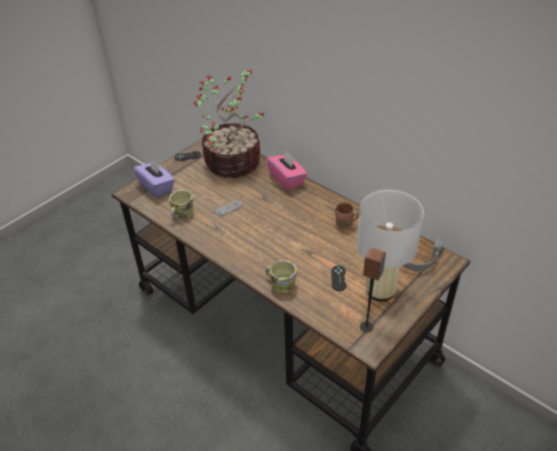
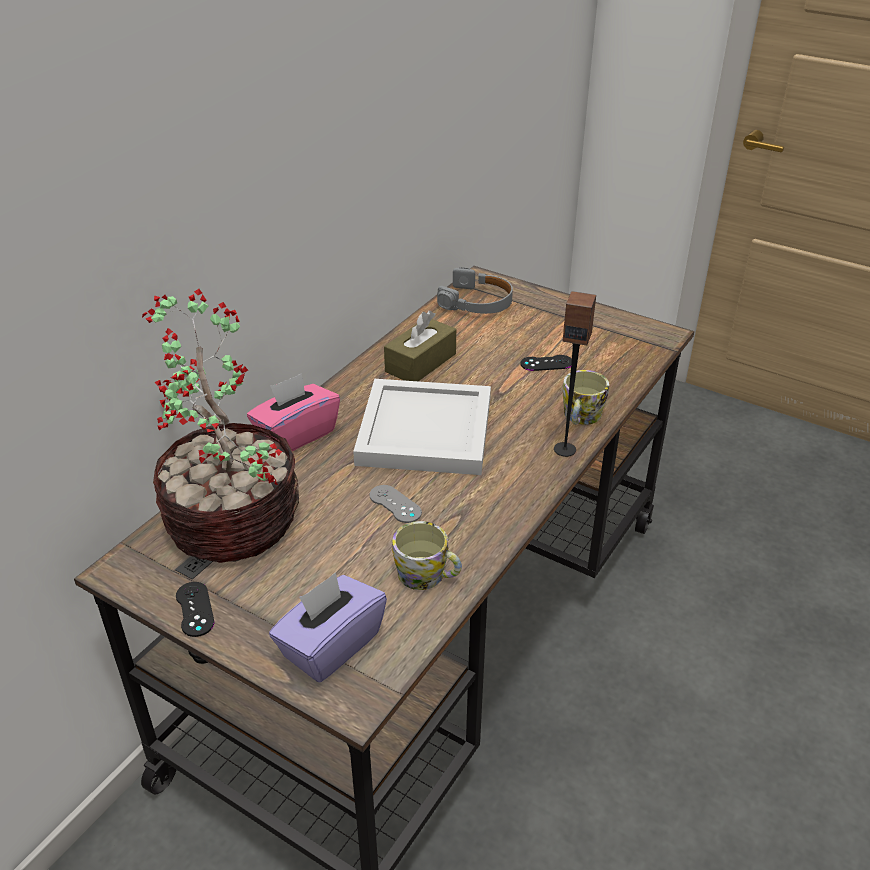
camera: 100 degrees left, 5 degrees down
(279, 222) = (427, 432): none -> white tray
(345, 224) = (420, 363): brown mug -> brown tissue box
(366, 327) = (629, 337): speaker -> speaker (565, 449)
(381, 290) = (557, 328): white table lamp -> none

